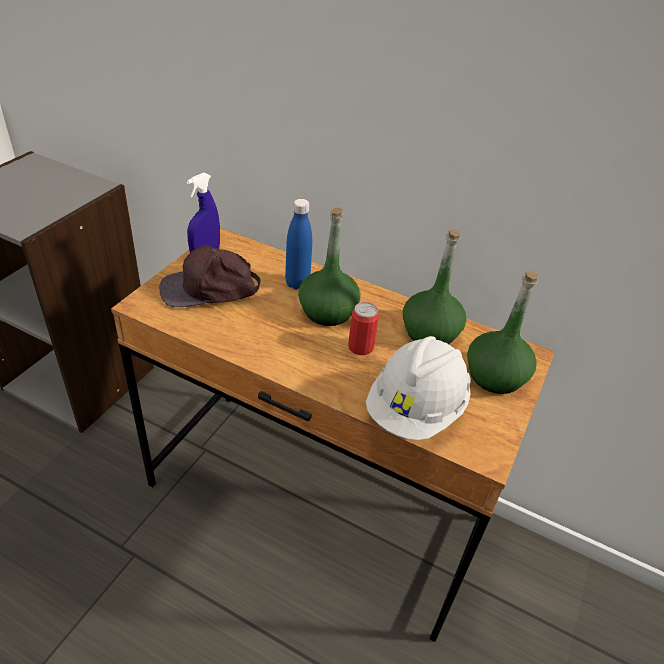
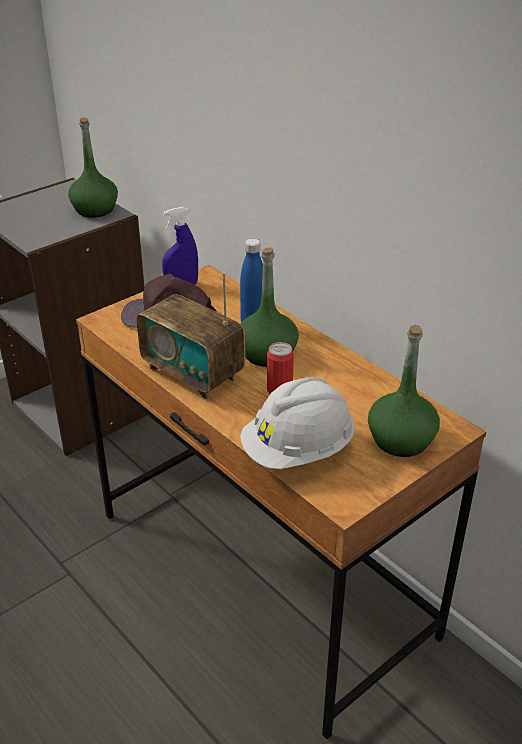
camera: 25 degrees right, 5 degrees down
(269, 347) = (193, 373): none -> radio
(430, 333) = (359, 390): green bottle -> green bottle (95, 210)

